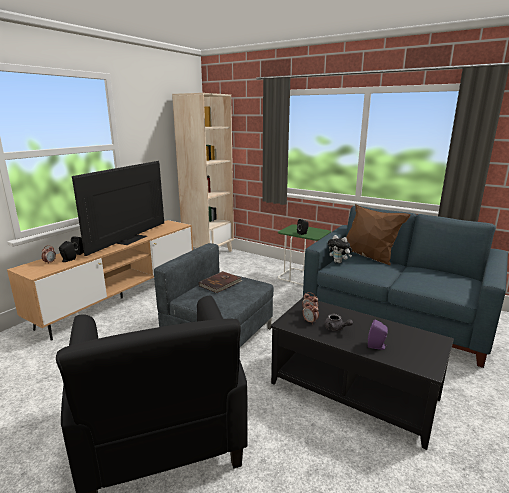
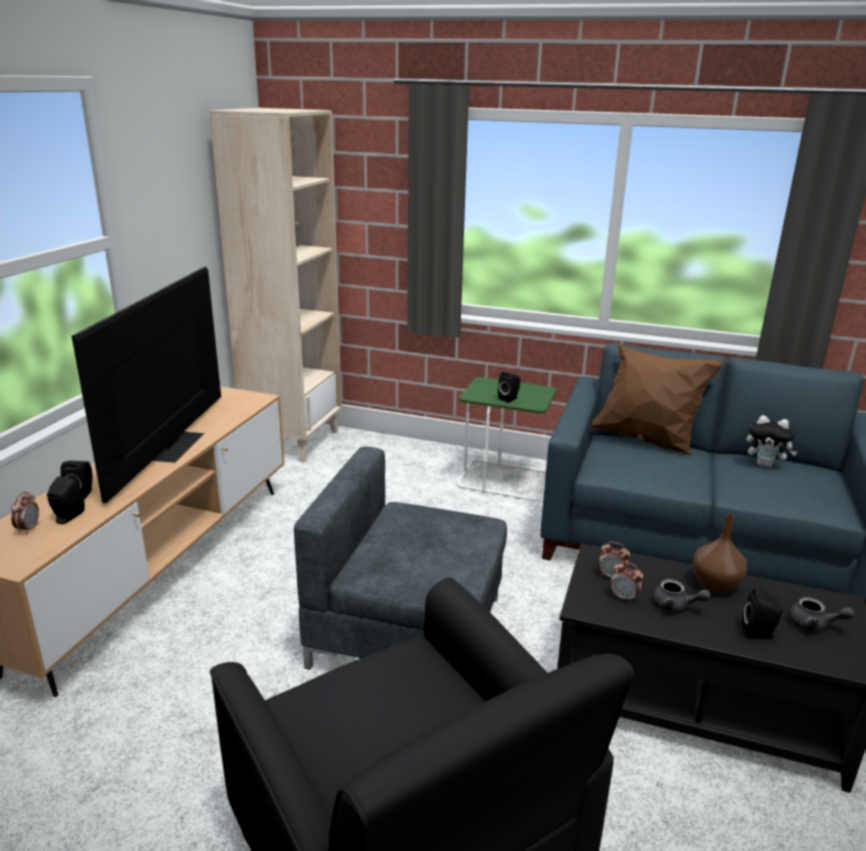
camera: 15 degrees left, 5 degrees up
(221, 283) = (409, 531): brown book -> none
(339, 262) = (602, 458): plush toy -> plush toy (765, 465)
(366, 322) = (716, 586): none -> brown vase
(377, 346) = (759, 633): purple speaker -> black speaker
(413, 347) = (814, 625): none -> grey teapot

